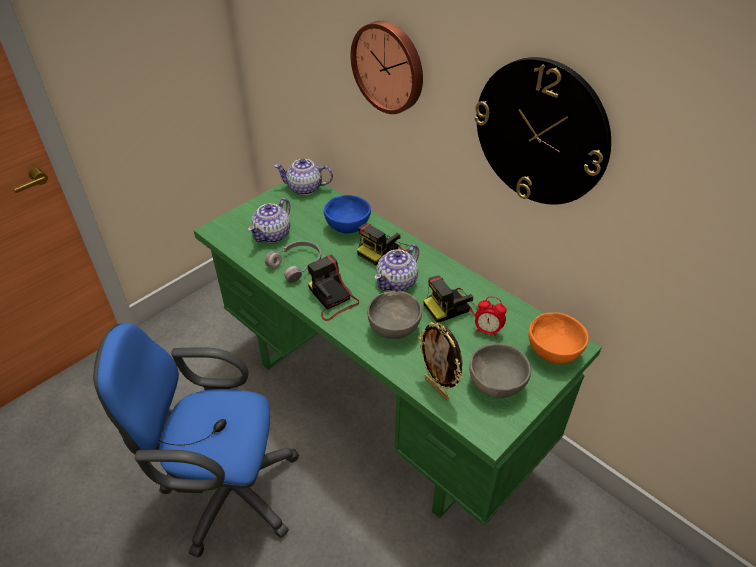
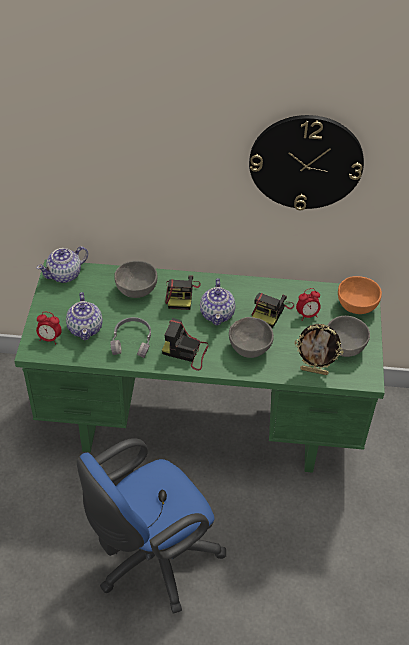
camera: 40 degrees left, 5 degrees up
(237, 228) = (49, 338): none -> alarm clock
(347, 227) = (136, 290): blue bowl -> grey bowl
(389, 67) = (150, 149): wall clock -> none

